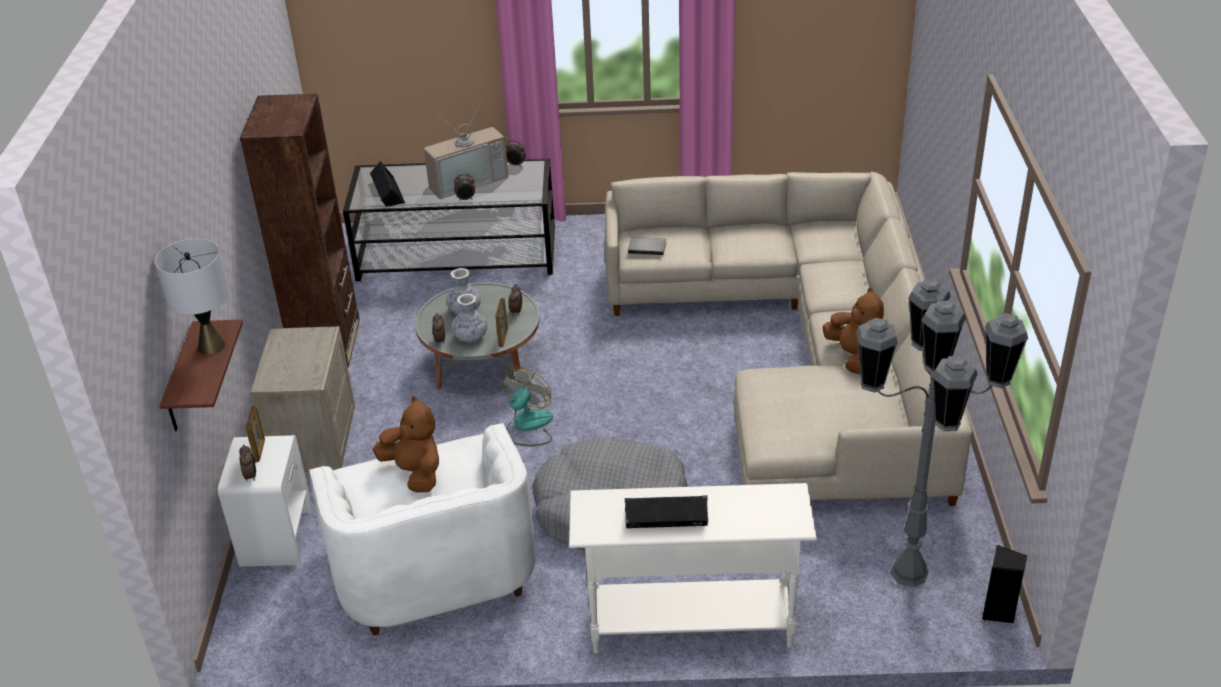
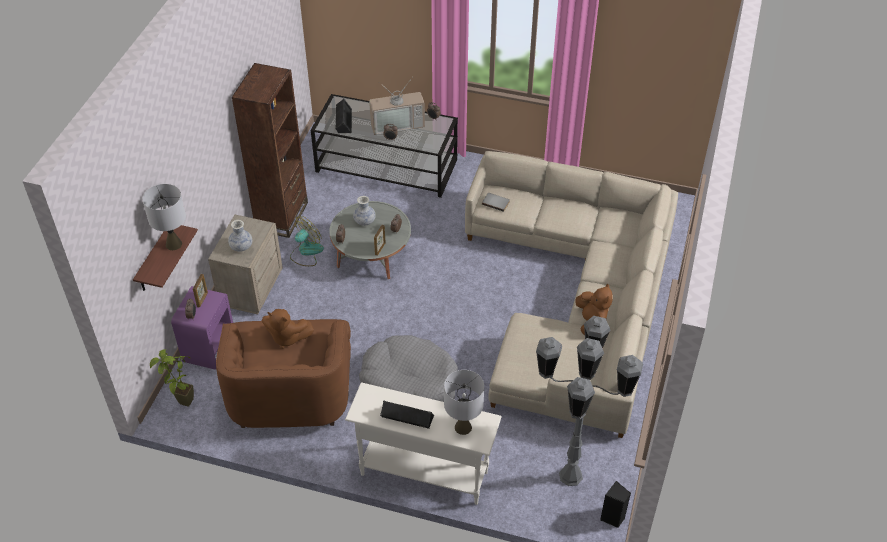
camera: 15 degrees right, 10 degrees up
(262, 628) = (182, 405): none -> potted plant
(276, 536) = (209, 346): white nightstand -> purple nightstand
(415, 473) = (287, 337): brown plush toy -> brown plush toy turned 135 degrees clockwise
(433, 566) = (290, 392): white armchair -> brown armchair
(471, 337) = (361, 242): vase -> vase (241, 246)
(528, 426) = (381, 309): fan -> fan (306, 252)
(758, 511) = (463, 427): none -> grey table lamp

